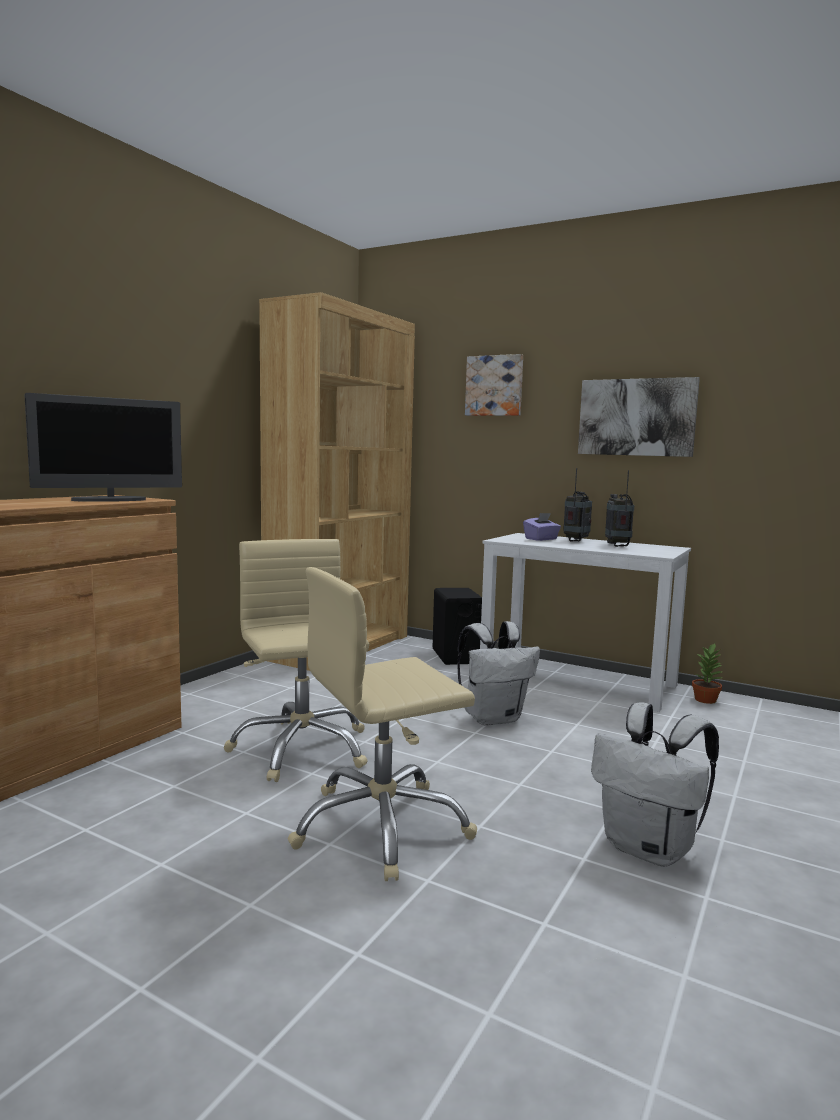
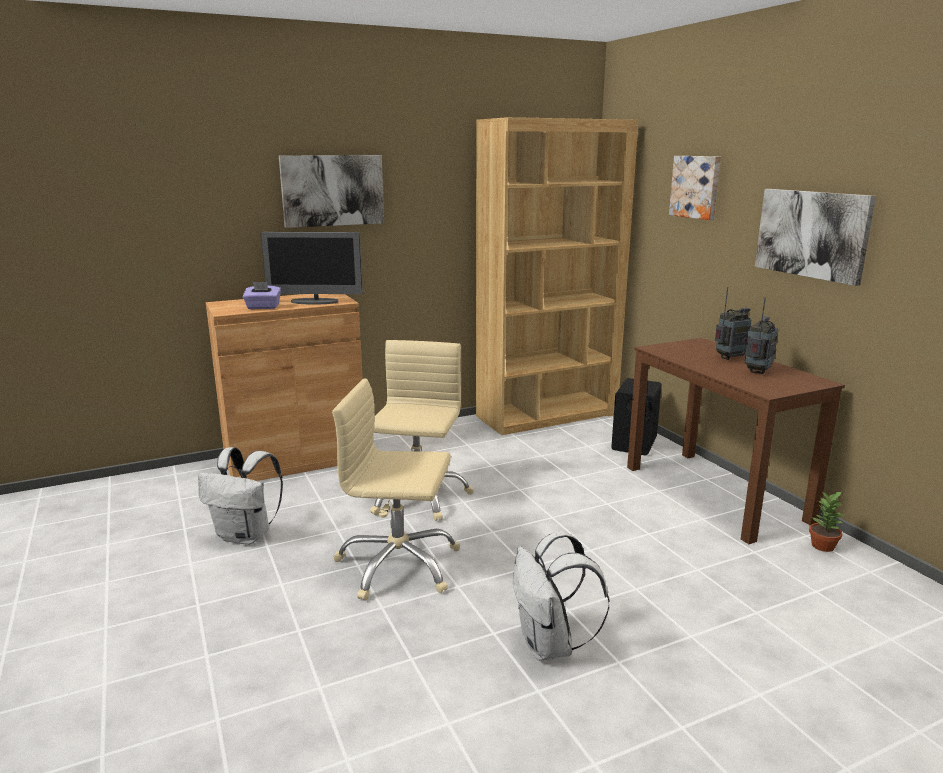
camera: 35 degrees right, 10 degrees up
(102, 355) = (332, 190): none -> picture
(493, 718) = (583, 509): white backpack -> white backpack (246, 536)
(541, 539) = (699, 351): purple tissue box -> purple tissue box (263, 307)
(578, 680) = (715, 493): white desk -> brown desk

